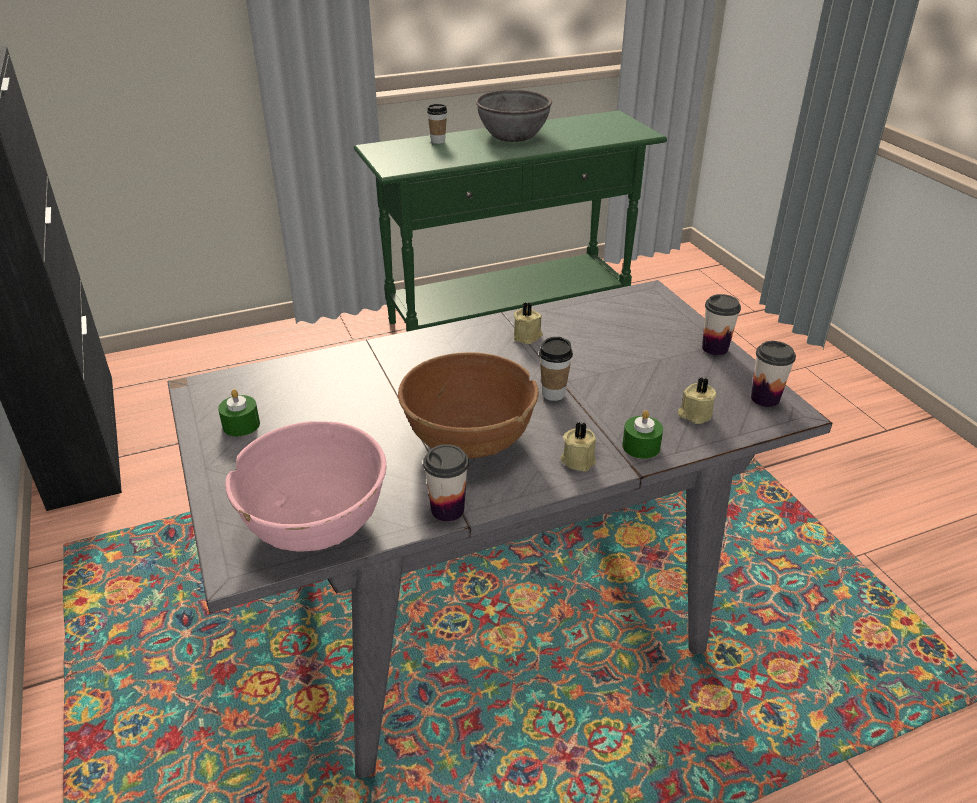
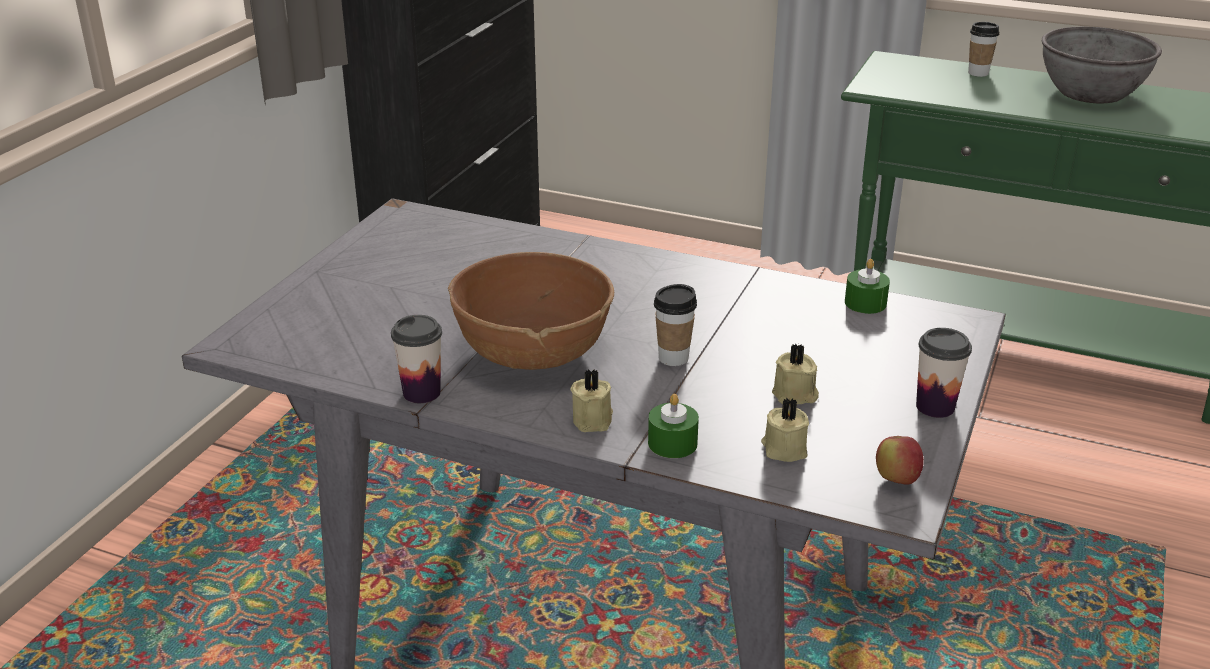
camera: 45 degrees right, 5 degrees down
(241, 425) = (386, 253): green candle -> green candle (865, 303)
(315, 522) = (321, 346): pink bowl -> none
(528, 336) = (743, 299): beige candle -> beige candle (795, 395)
(765, 398) = (896, 479): cup -> apple

